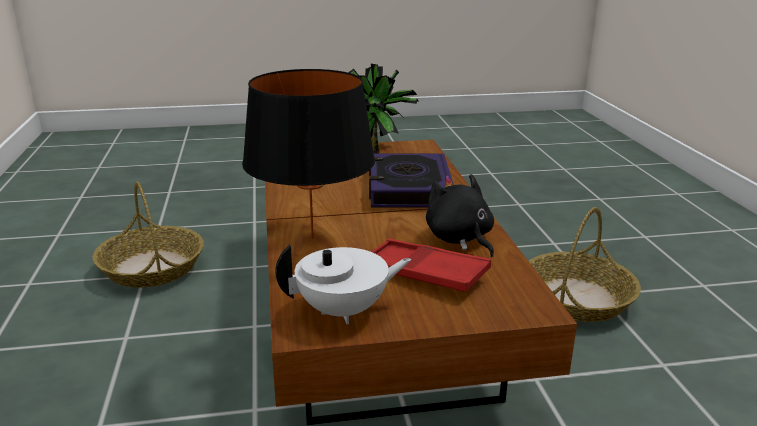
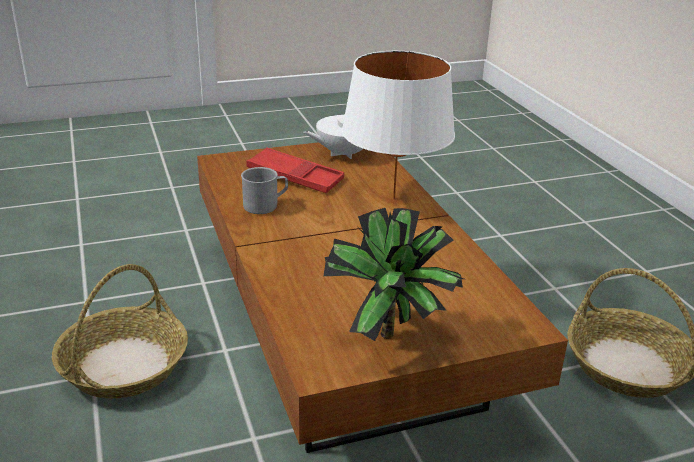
camera: 170 degrees right, 5 degrees up
(312, 238) = (394, 198): black table lamp -> white table lamp
(408, 188) = (322, 264): book -> none
(460, 239) = (266, 205): black plush toy -> grey mug

